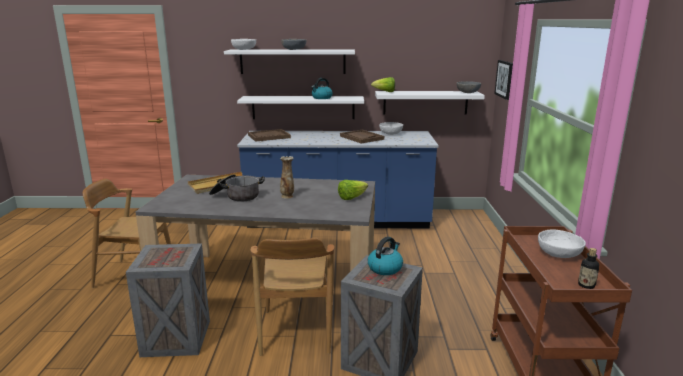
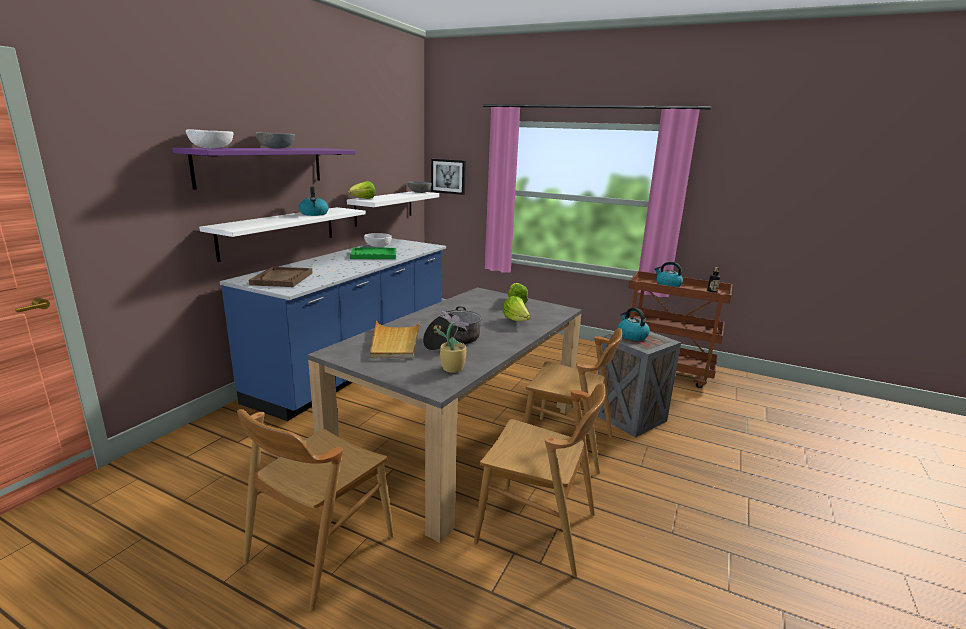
camera: 65 degrees left, 0 degrees up
(175, 339) = (537, 528): crate -> brown chair
(187, 204) = (452, 368): none -> potted plant
(287, 196) = (482, 321): vase -> none
(292, 61) = (262, 166): white shelf -> purple shelf
(301, 205) = (516, 321): none -> lettuce
(361, 138) = (373, 255): brown tray -> green tray
(558, 254) = (667, 285): white bowl -> kettle

